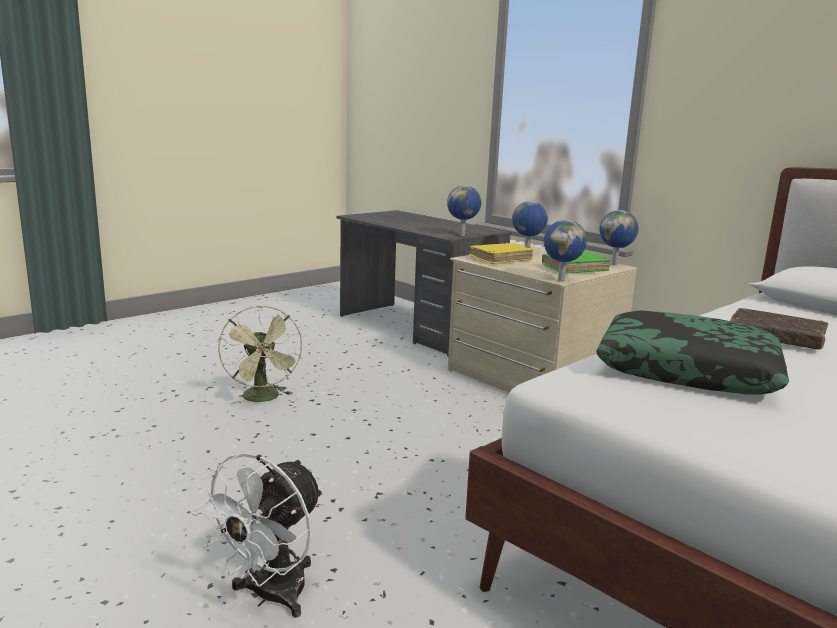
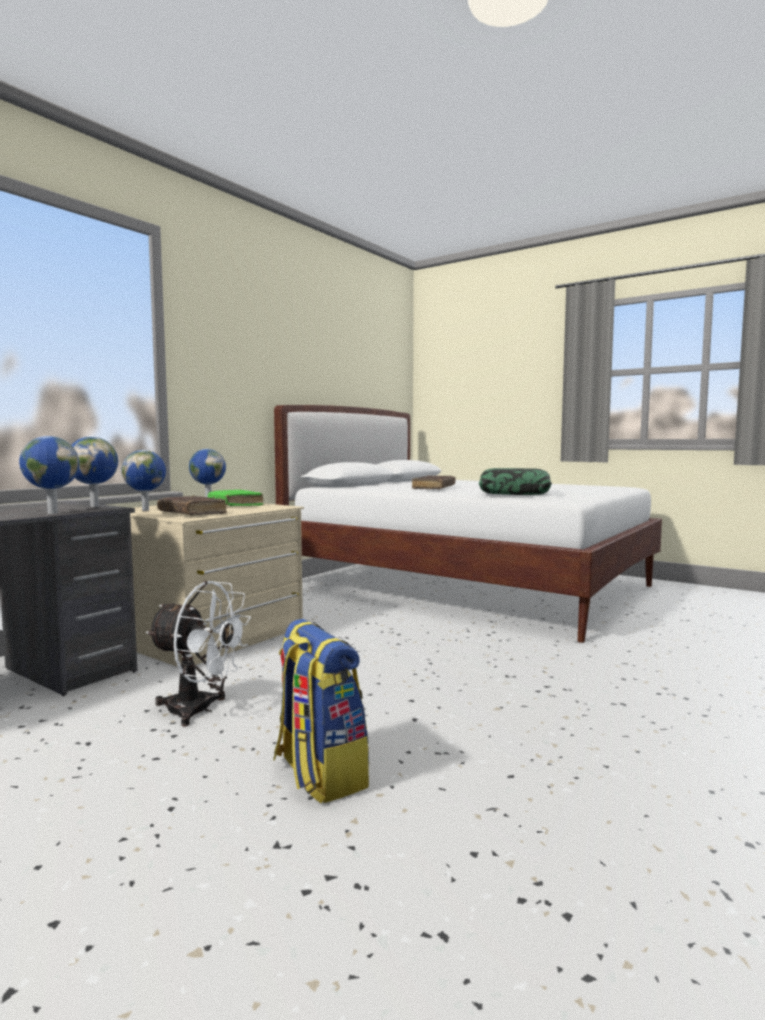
camera: 100 degrees left, 10 degrees down
(264, 399) = (318, 774): green fan -> backpack
(269, 597) = (681, 693): white fan -> white fan (200, 710)
(500, 259) = (192, 513): yellow book -> brown book
(561, 280) = (286, 506): globe -> globe (51, 513)

